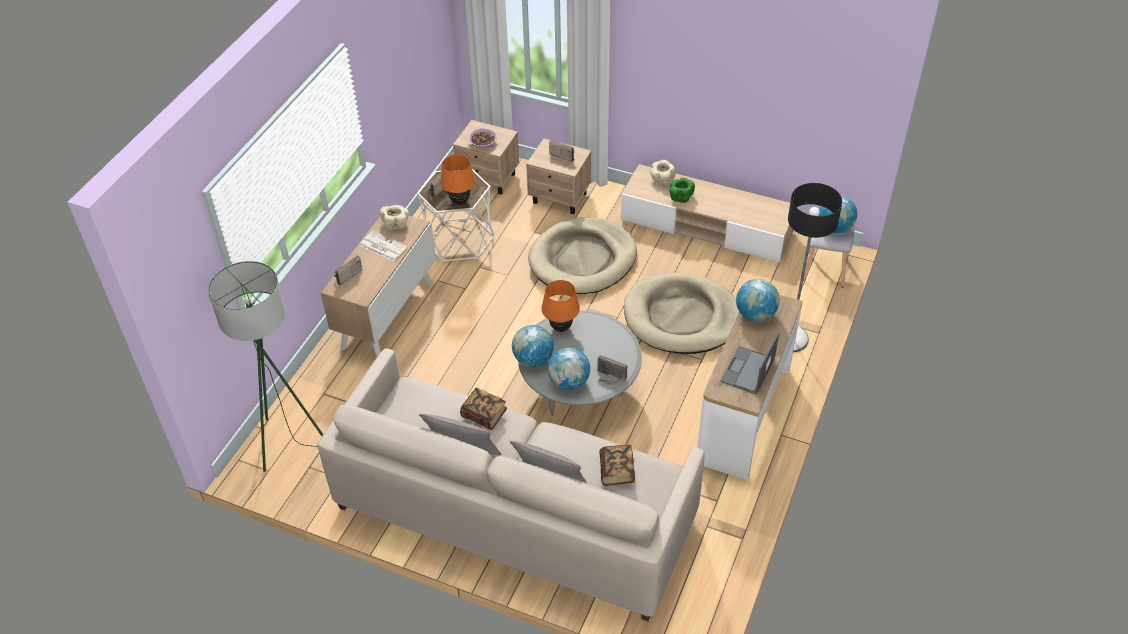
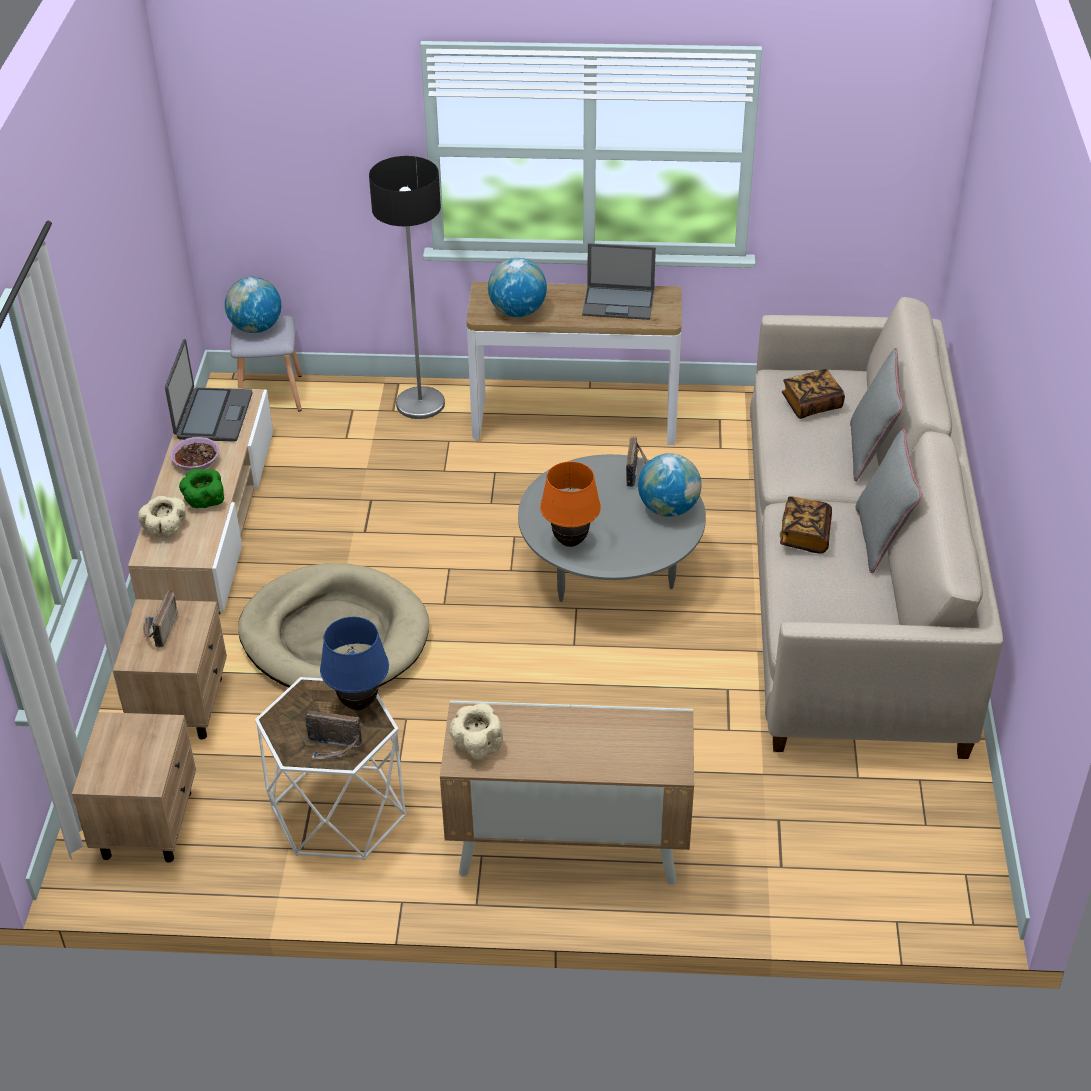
camera: 110 degrees left, 5 degrees down
(291, 442) = (897, 867): green floor lamp -> none
(346, 275) = (636, 765): radio -> none
(382, 246) = (542, 743): newspaper -> none
(460, 202) = (359, 703): orange table lamp -> blue table lamp
(483, 142) = (146, 751): bowl -> bowl (196, 461)
(533, 359) = (646, 553): globe -> none
(681, 317) = (422, 505): beige dog bed -> none
(762, 210) = (213, 416): none -> laptop

